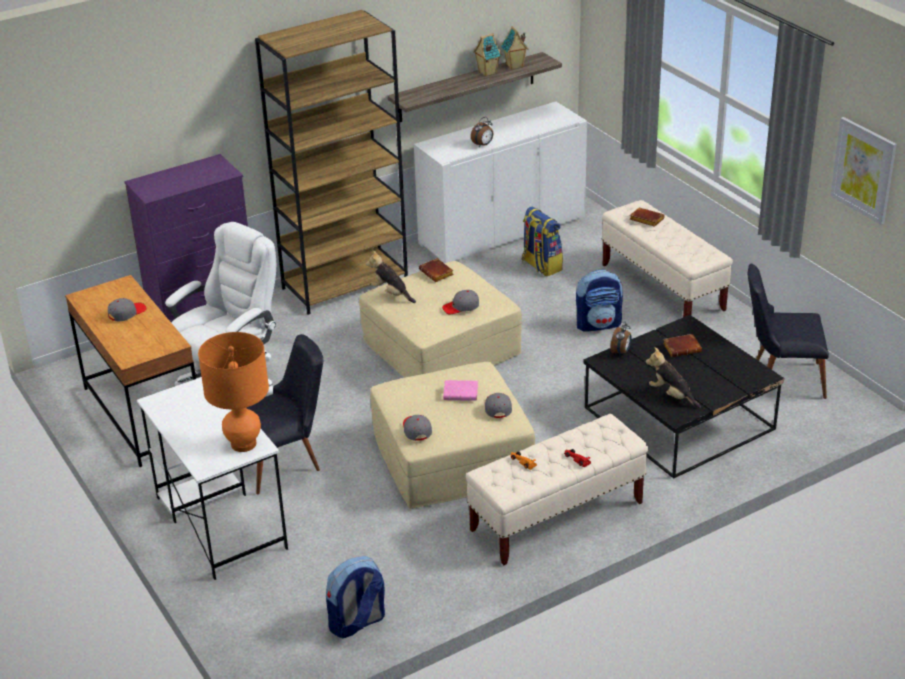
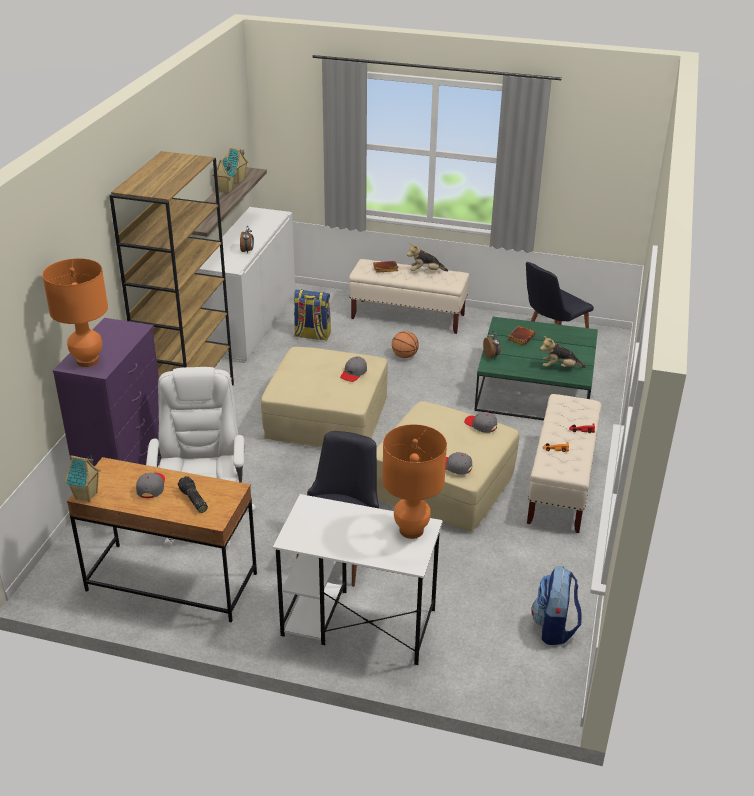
camera: 45 degrees left, 0 degrees up
(80, 298) = (87, 496): none -> toy house
(137, 337) = (193, 500): none -> flashlight
(155, 184) = (87, 361): none -> orange table lamp
(391, 294) = (289, 387): plush toy -> plush toy (425, 272)
(437, 273) = (301, 358): brown book -> none
(461, 393) = (446, 427): pink book -> none
(598, 324) = (404, 356): backpack -> basketball
(679, 417) = (533, 389): black coffee table -> green coffee table
(864, 170) = (587, 168): picture -> none

